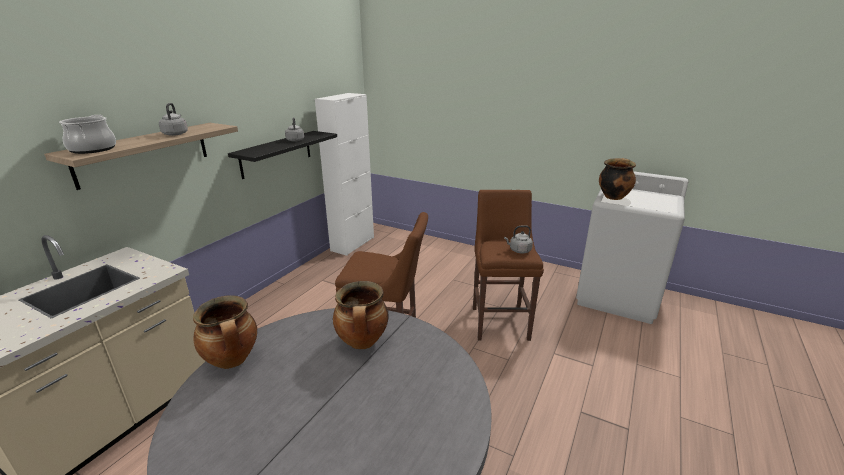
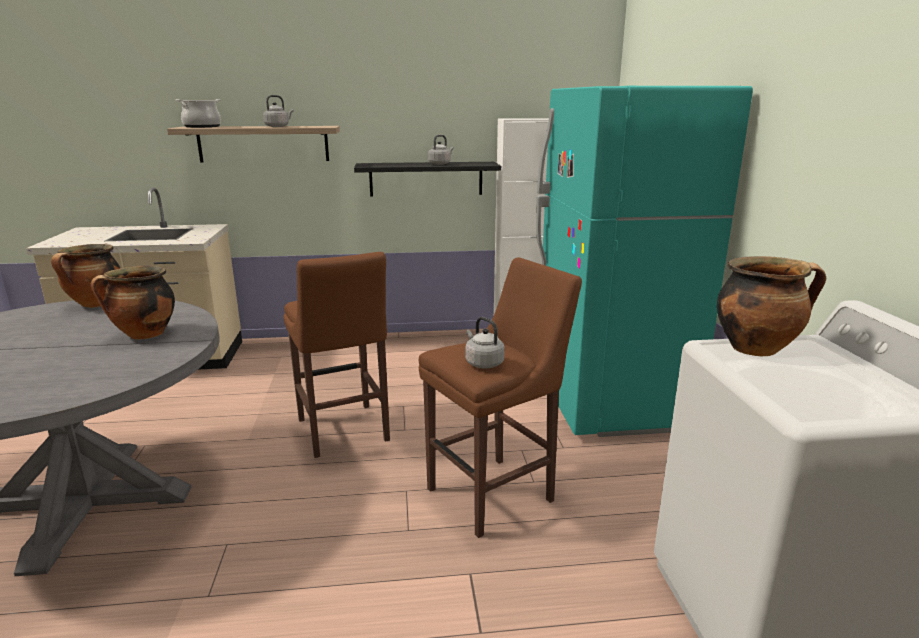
camera: 55 degrees right, 5 degrees down
(454, 257) = (609, 402): none -> turquoise fridge

